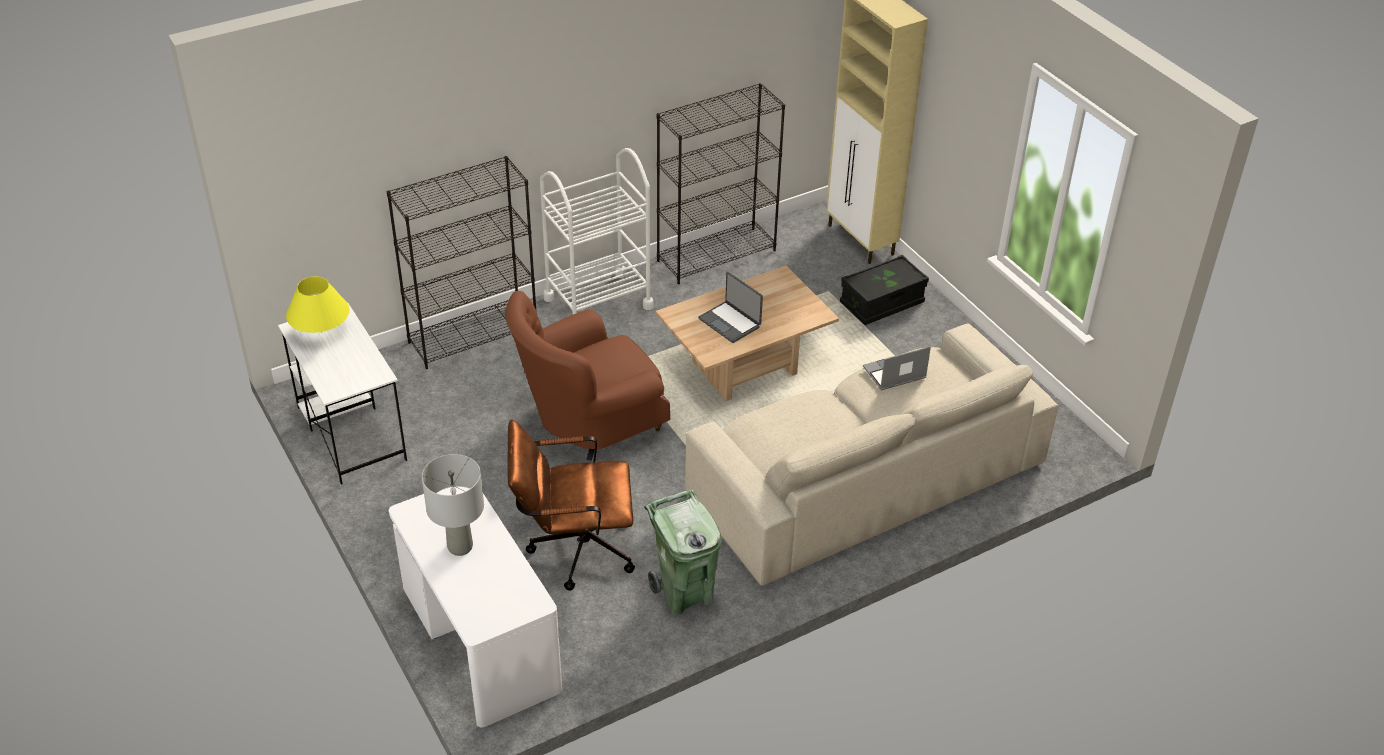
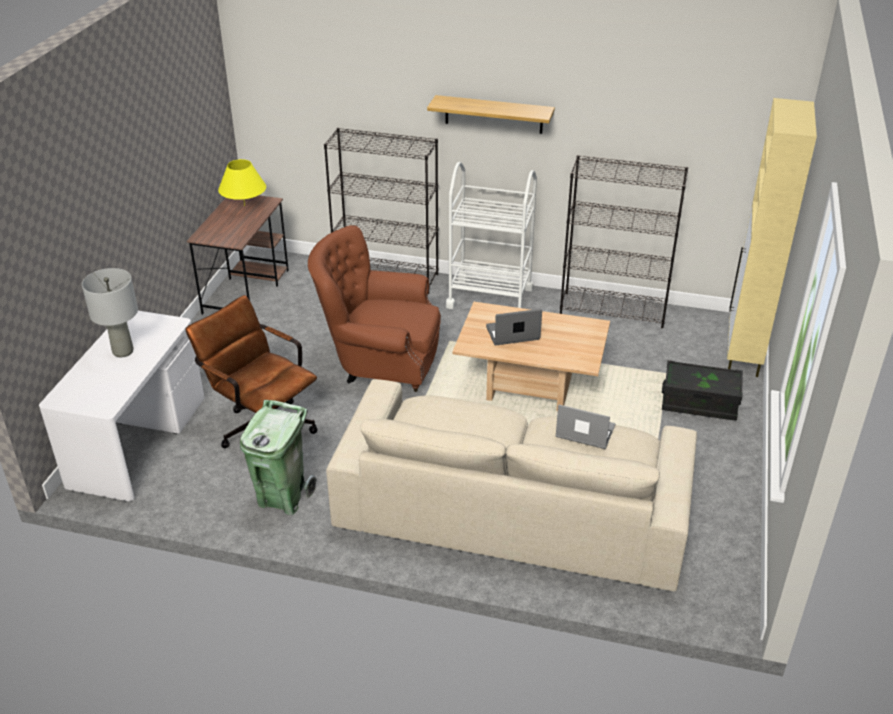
camera: 45 degrees right, 5 degrees down
(350, 432) = (246, 291): white desk -> brown desk
(564, 105) = (493, 114): none -> shelf
(730, 322) = (513, 334): laptop -> laptop turned 75 degrees clockwise

